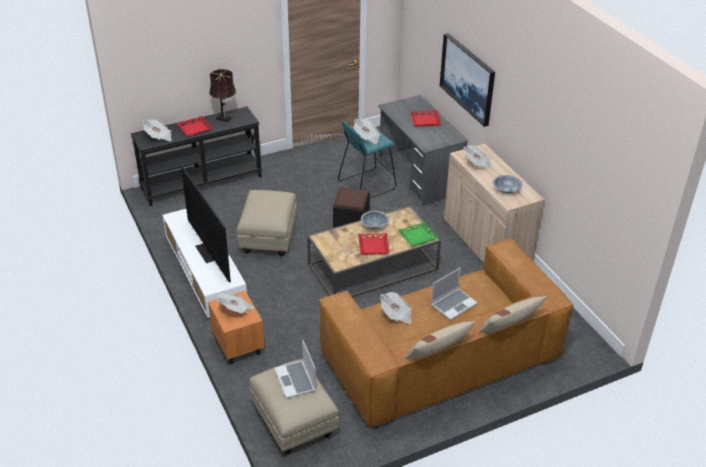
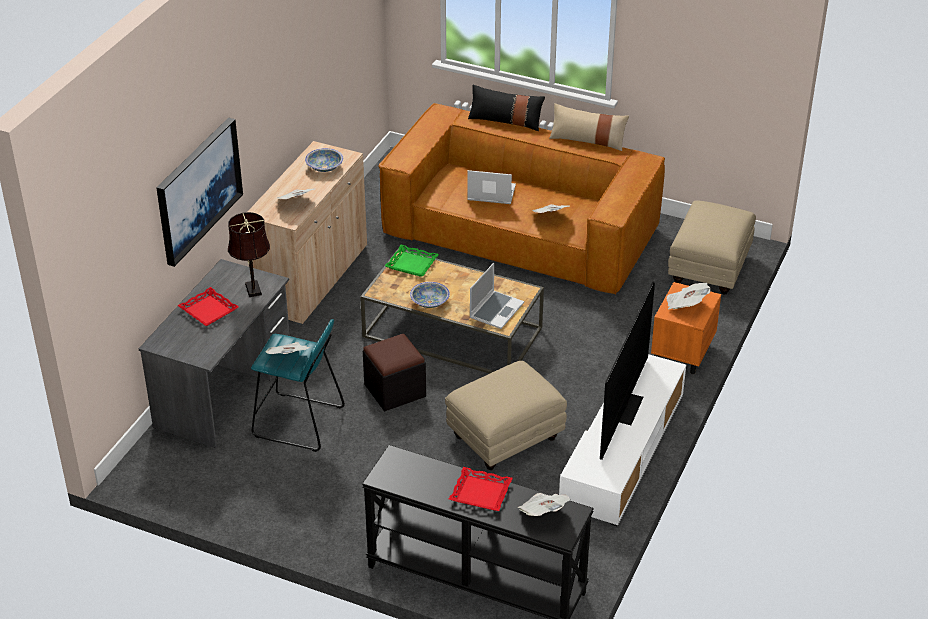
camera: 130 degrees left, 0 degrees up
(225, 119) = (422, 481): brown table lamp -> brown table lamp (253, 288)
(296, 380) = (706, 223): laptop -> laptop (496, 310)
(373, 246) = (467, 284): red tray -> none
(510, 325) = (505, 121): beige pillow -> black pillow

